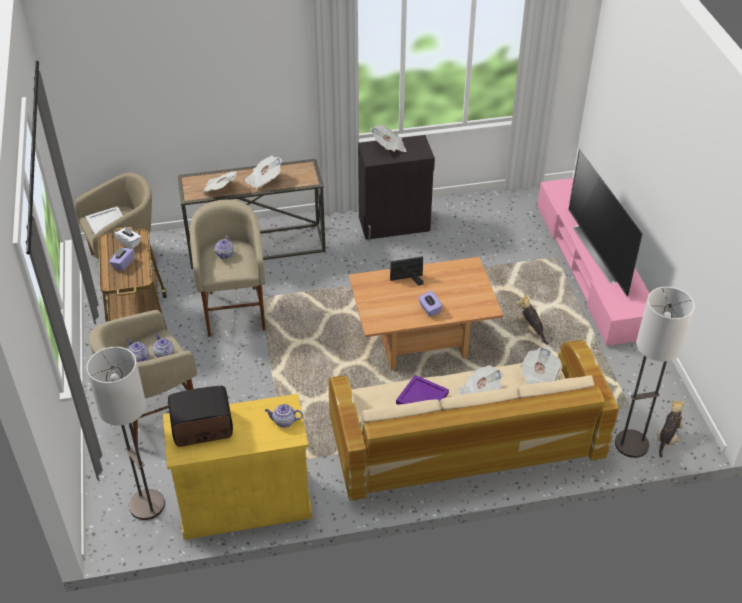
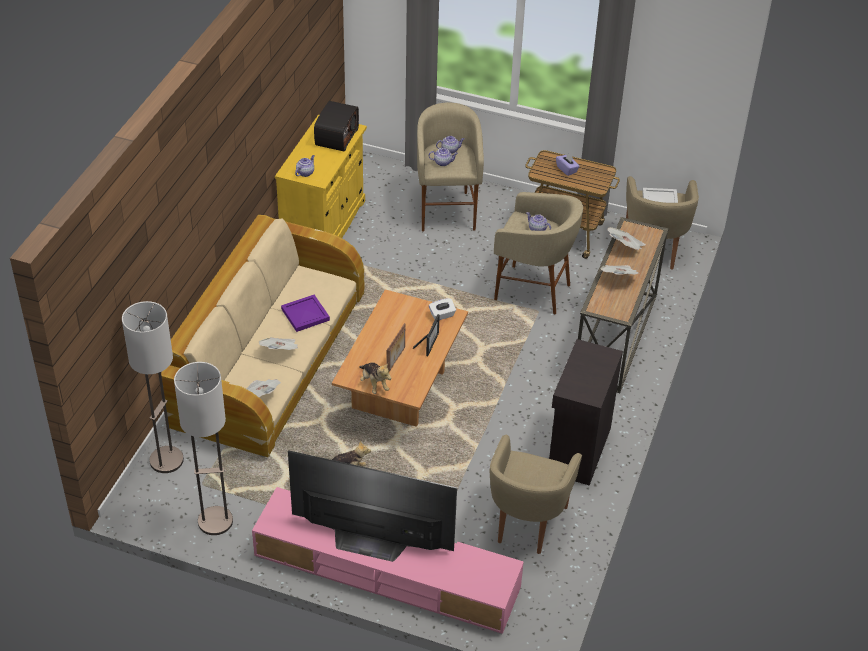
camera: 120 degrees right, 0 degrees up
(129, 243) = (593, 180): white tissue box -> white tissue box (442, 315)
(146, 505) = (366, 183): floor lamp -> floor lamp (215, 521)
(389, 147) = (597, 369): newspaper -> none
(429, 309) = (380, 340): purple tissue box -> none
(443, 289) = (396, 360): none -> picture frame
(483, 224) = (527, 523): none -> beige armchair
(667, 437) = (149, 488): plush toy -> plush toy (374, 384)

